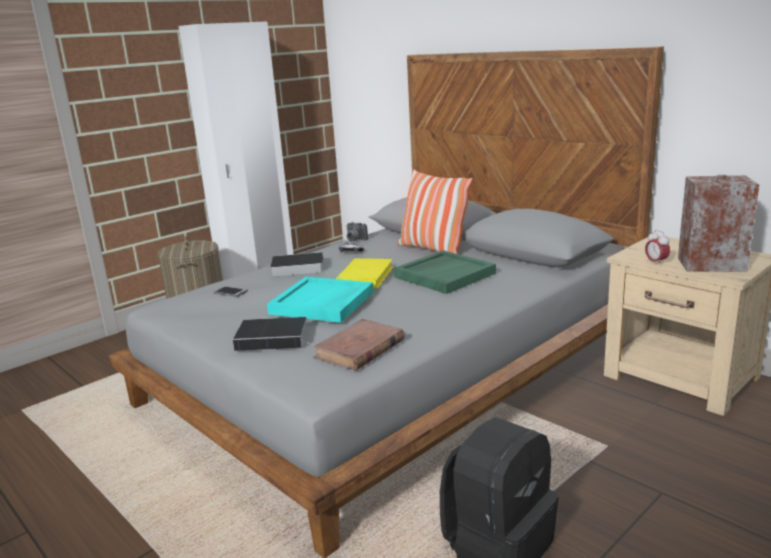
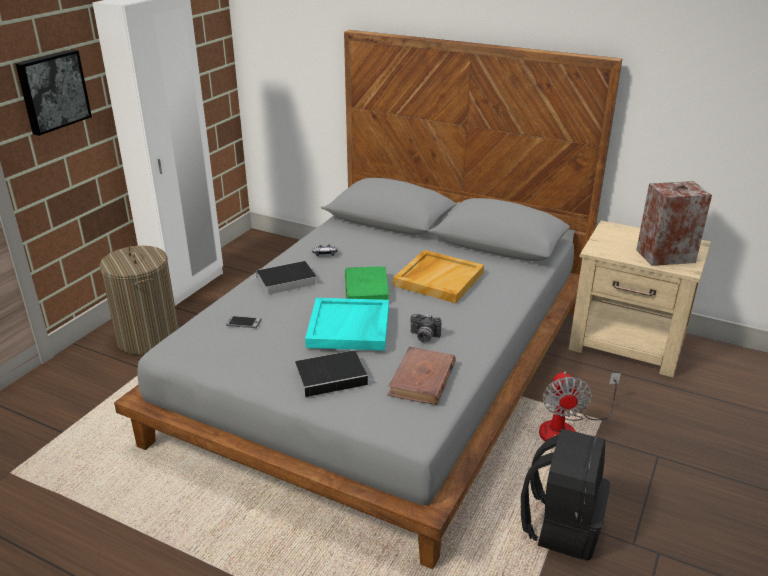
camera: 20 degrees left, 10 degrees up
(136, 97) = (52, 91): none -> picture
(355, 240) = (316, 236): camera -> camera (424, 337)
(365, 277) = (366, 289): yellow book -> green book
(432, 249) = (403, 244): pillow -> none
(444, 275) = (438, 279): green tray -> beige tray
(560, 448) = (567, 428): none -> fan
(656, 262) = (622, 257): alarm clock -> none

